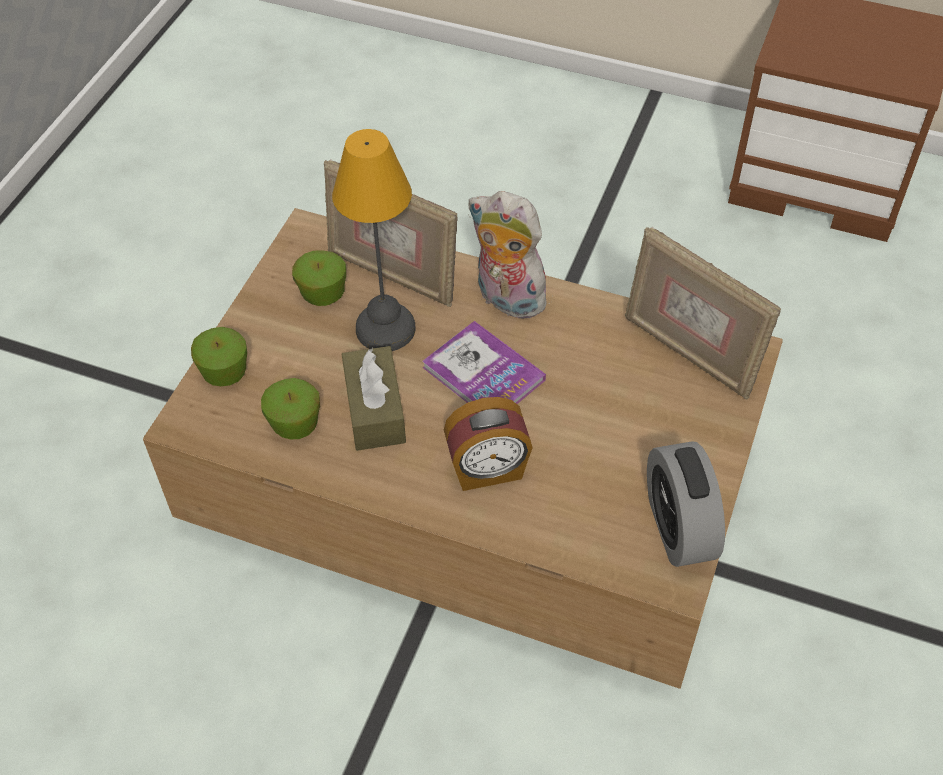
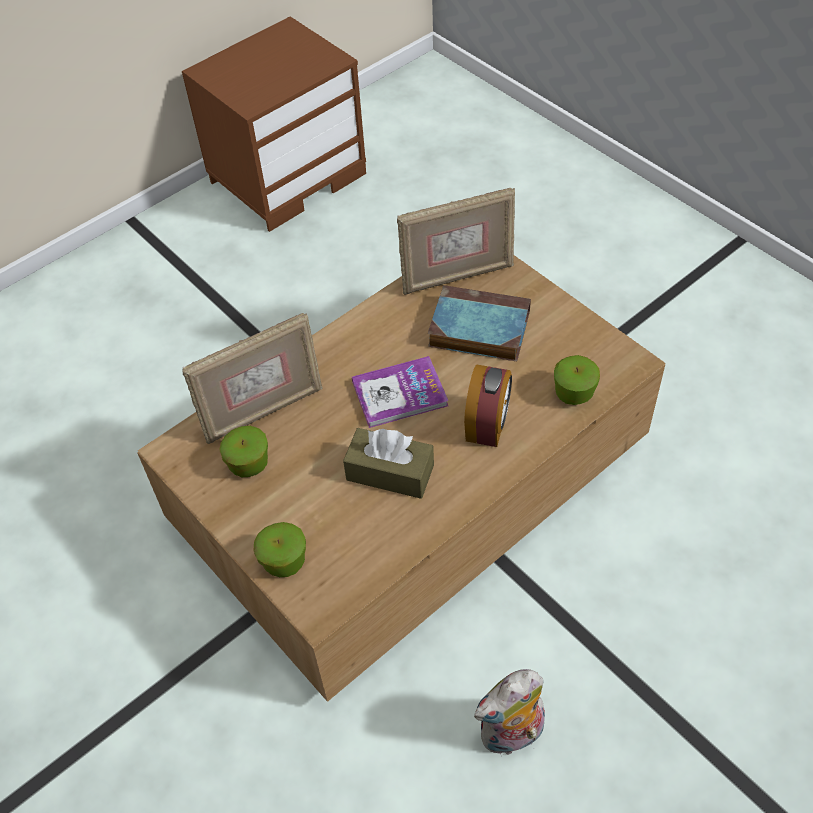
camera: 60 degrees left, 0 degrees up
(295, 424) = (370, 530): apple -> apple (573, 393)
(385, 327) = (313, 436): table lamp -> none
(506, 299) = (339, 353): plush toy -> plush toy (511, 736)
(621, 404) = (476, 329): none -> book
(678, 527) = (593, 343): alarm clock -> none

